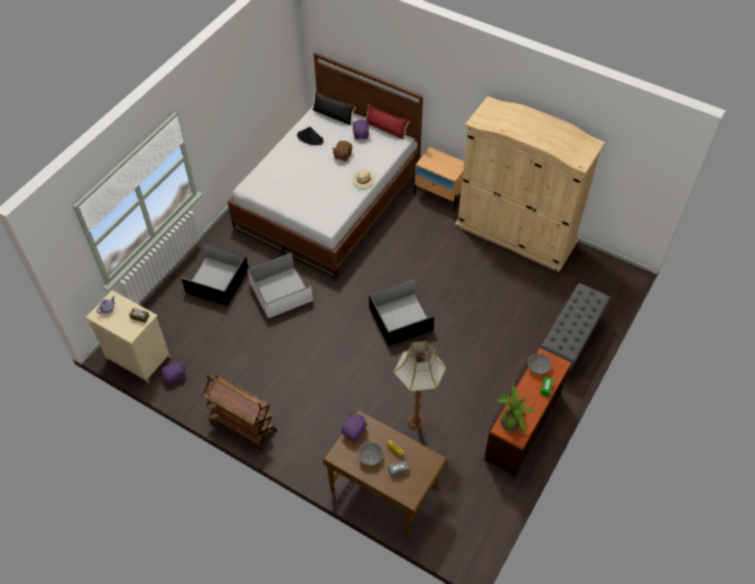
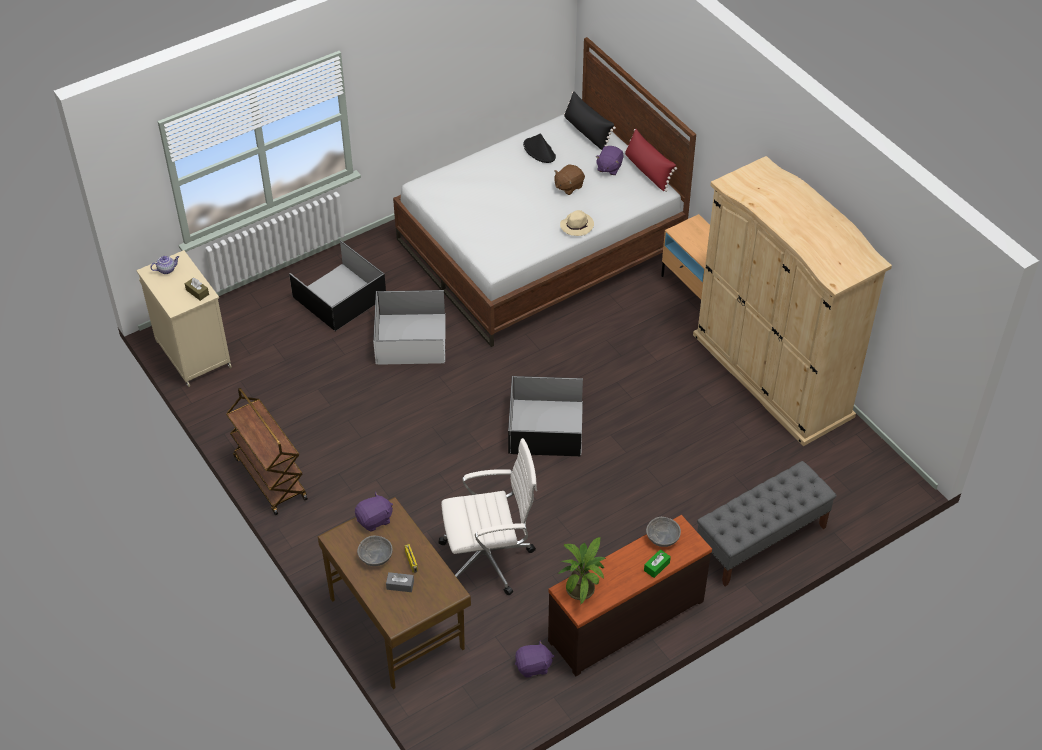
camera: 25 degrees right, 5 degrees down
(175, 376) = (223, 391): purple plush toy -> purple plush toy (533, 666)
(416, 421) = (489, 558): floor lamp -> white office chair

